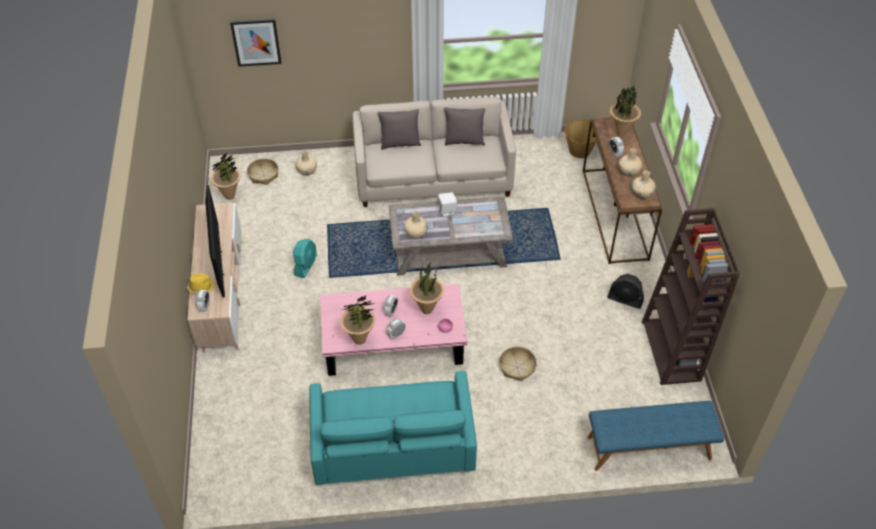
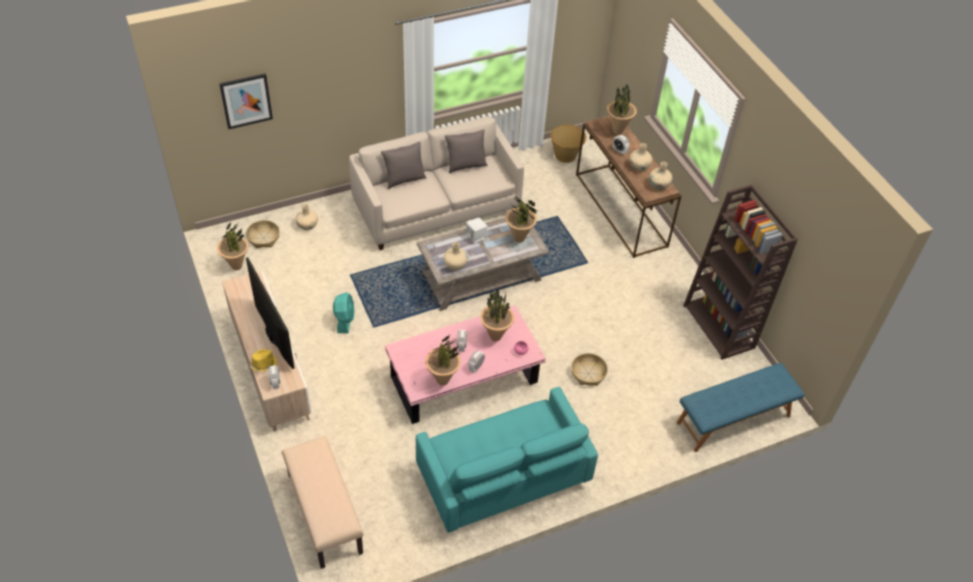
camera: 20 degrees left, 0 degrees up
(216, 438) = (323, 513): none -> beige bench
(488, 221) = (519, 239): none -> potted plant
(625, 299) = (661, 288): black fan -> none

